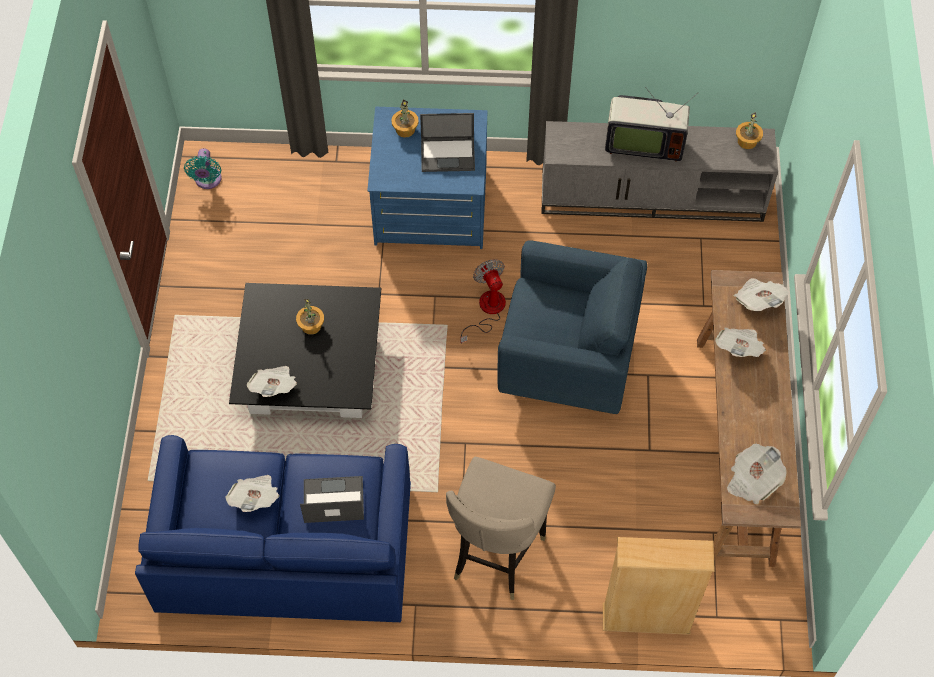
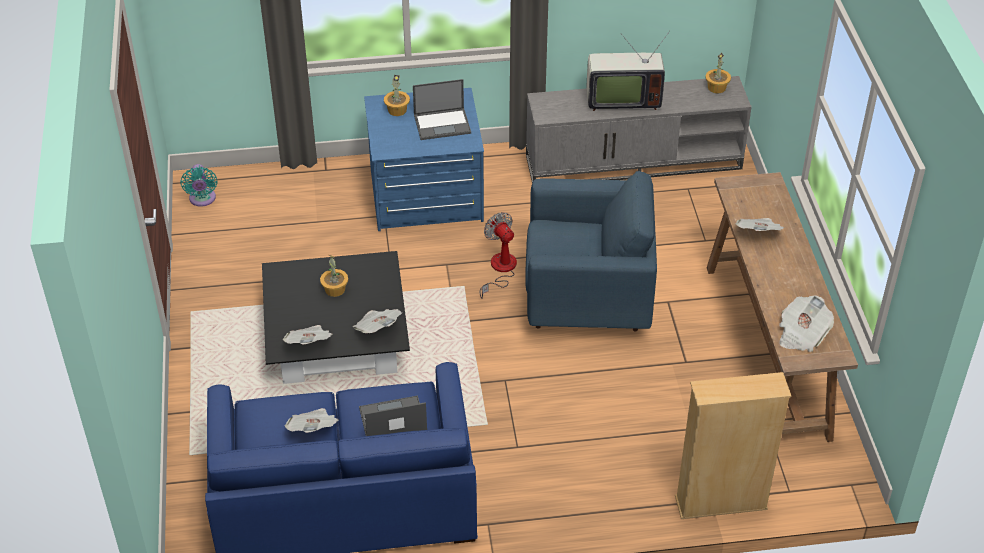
camera: 10 degrees left, 15 degrees down
(496, 554) = (558, 469): beige stool -> none
(758, 301) = (765, 196): newspaper -> newspaper (377, 329)

